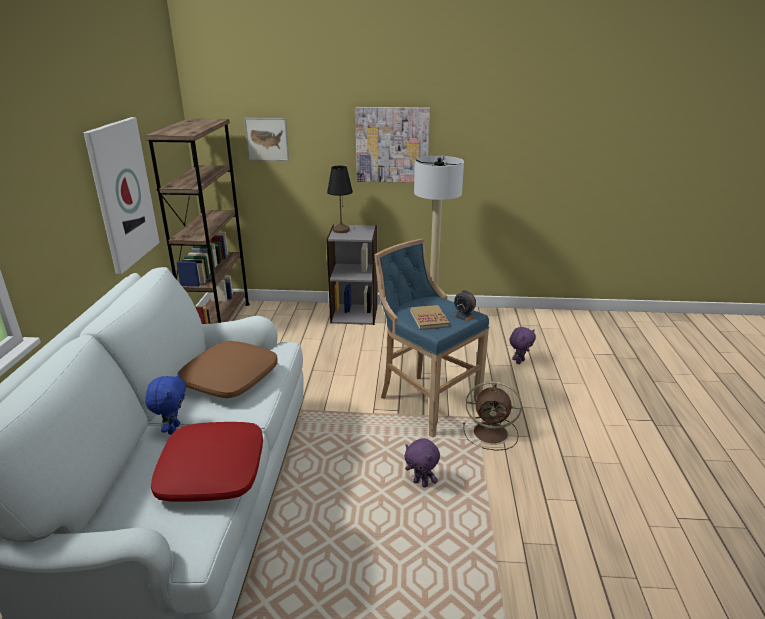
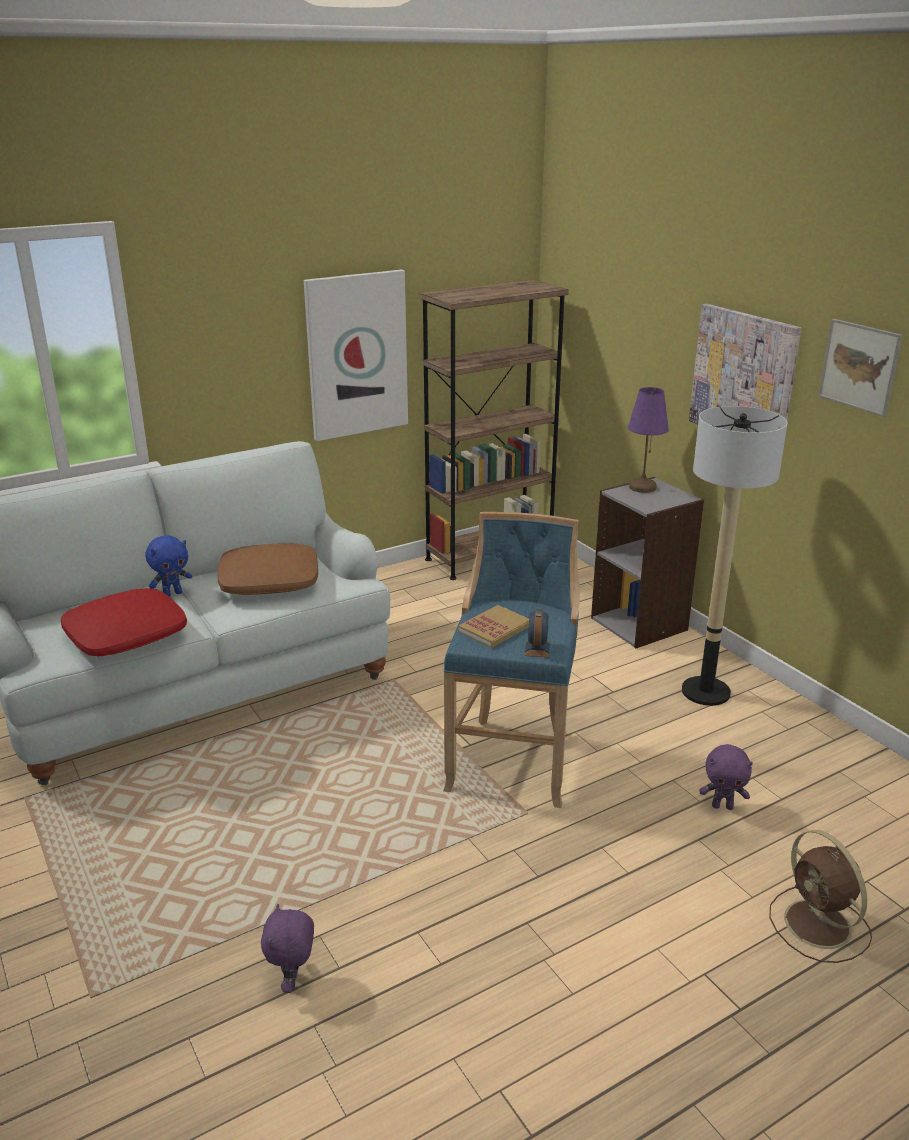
camera: 55 degrees right, 0 degrees up
(267, 139) = (606, 327): picture -> picture (859, 366)
(341, 230) = (642, 487): black table lamp -> purple table lamp
(421, 483) = (352, 815): purple plush toy -> purple plush toy (293, 981)
(492, 433) = (507, 839): brown fan -> brown fan (819, 926)

